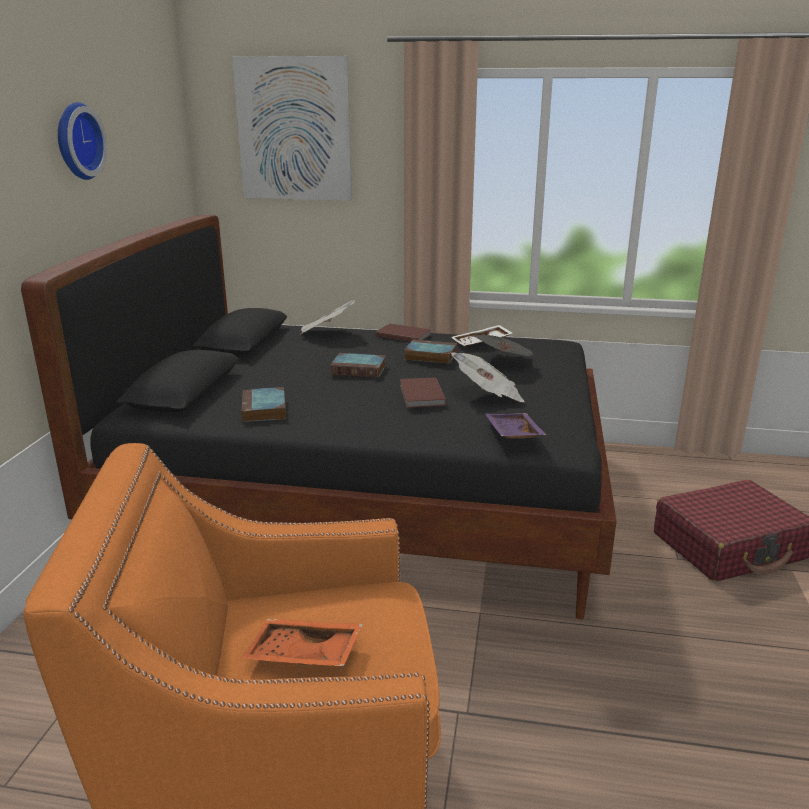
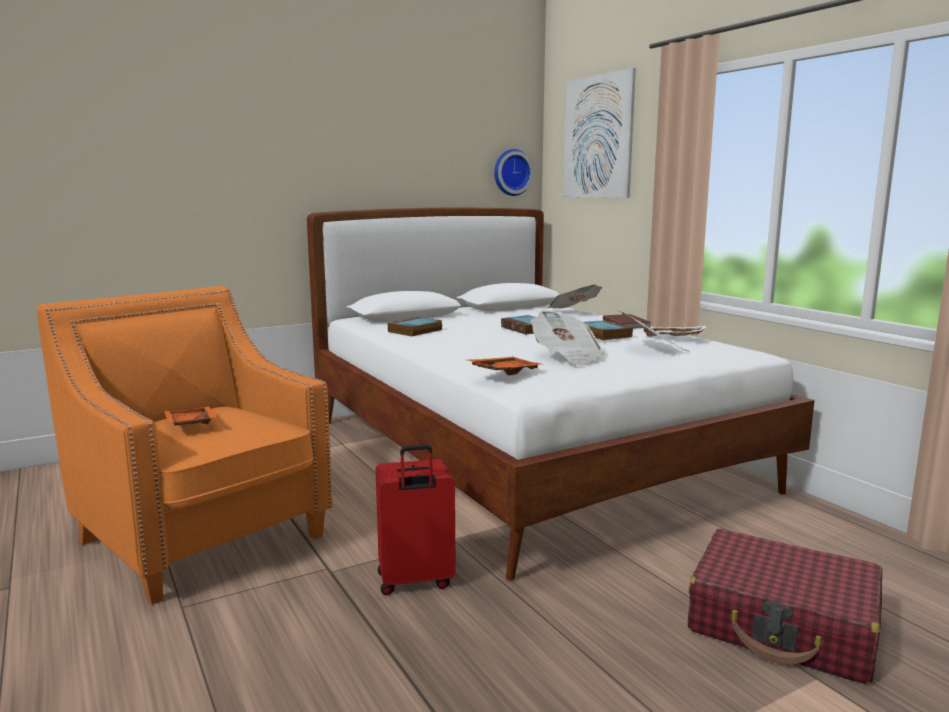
camera: 50 degrees right, 10 degrees down
(76, 141) = (394, 136): wall clock -> wall clock (511, 172)
(367, 498) = (527, 455): black bed -> white bed
(421, 395) = (518, 345): brown book -> none
(511, 434) = (504, 372): purple tray -> orange tray
(536, 669) = (415, 581): none -> red suitcase

